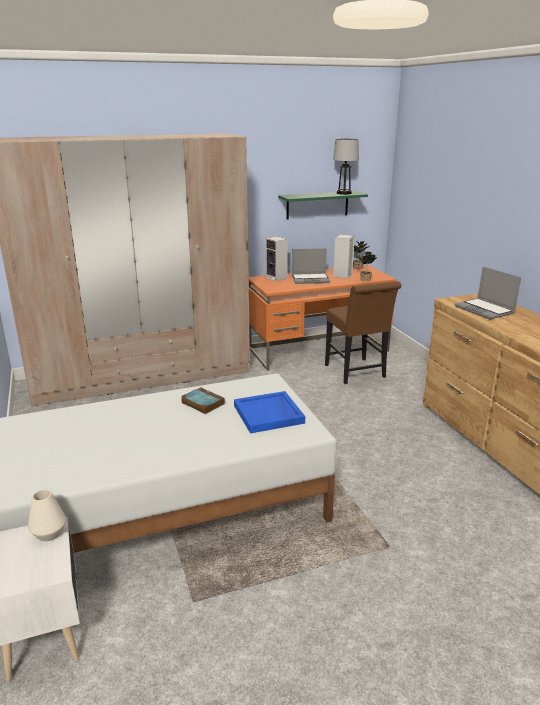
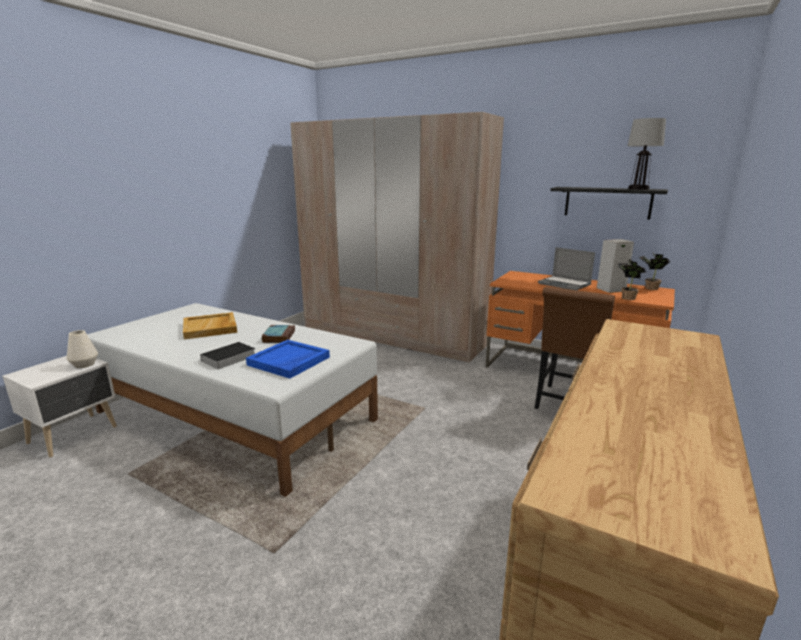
camera: 50 degrees right, 5 degrees down
(116, 427) = (210, 328): none -> beige tray
(221, 438) = (228, 359): none -> book
(277, 278) = (534, 276): speaker -> none
(317, 205) = (607, 202): green shelf -> black shelf
(485, 310) = (641, 347): laptop -> none

